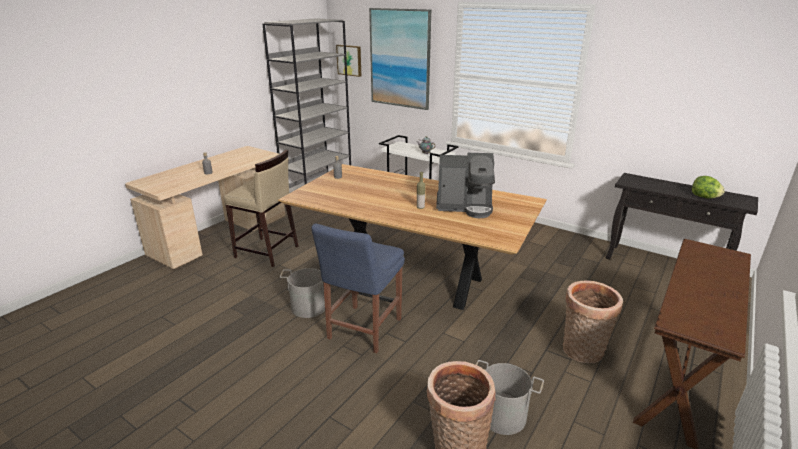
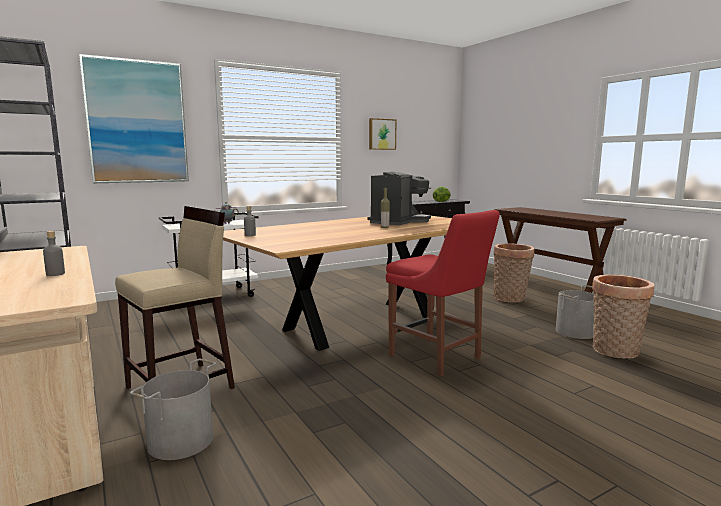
camera: 65 degrees left, 15 degrees down
(309, 307) = (368, 377): grey bucket -> grey bucket (181, 441)
(349, 60) = (37, 128): picture -> picture (381, 134)
(362, 330) = (437, 358): blue chair -> red chair

